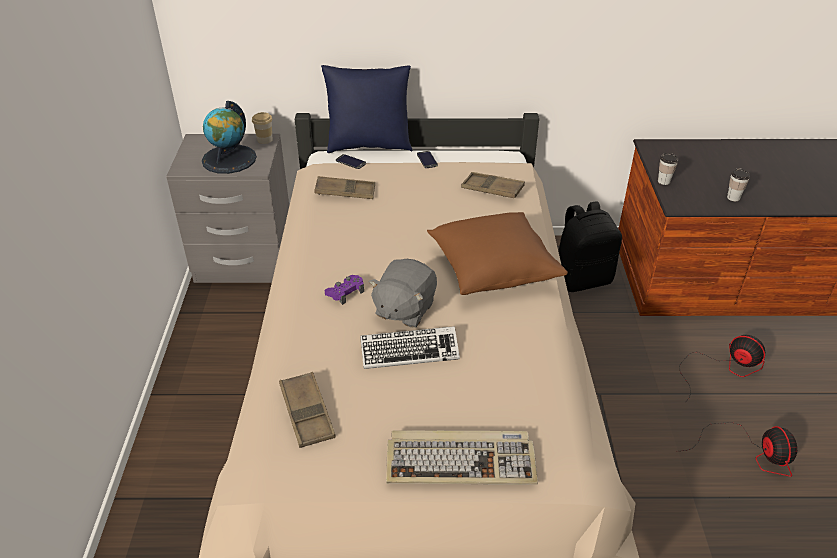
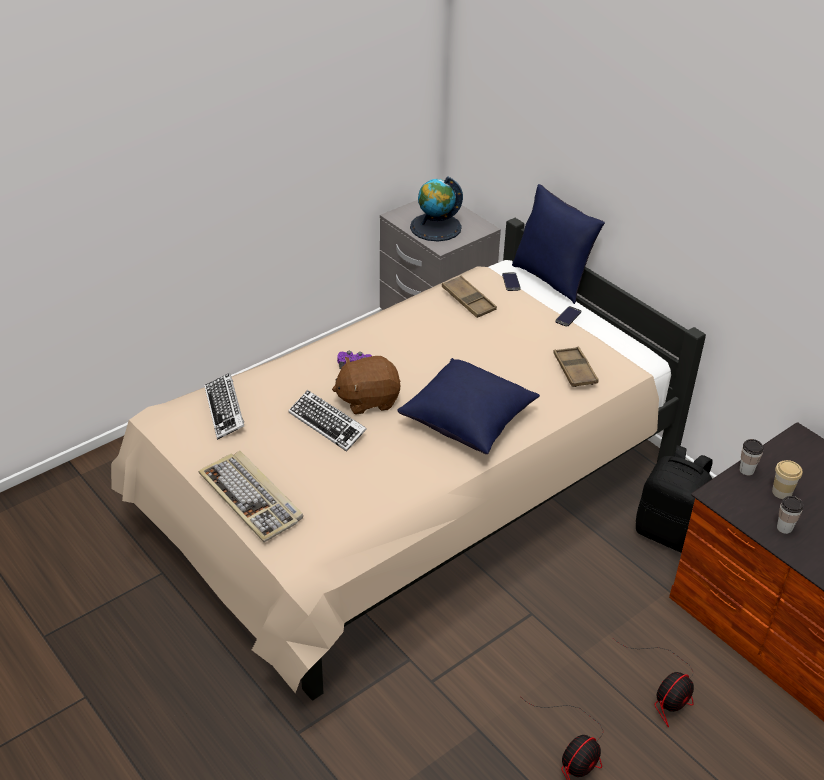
camera: 50 degrees right, 0 degrees up
(265, 140) = (482, 227): cup -> cup (782, 492)
(307, 413) = (225, 410): brown tray -> keyboard
(404, 309) = (368, 399): grey plush toy -> brown plush toy
(493, 268) = (468, 420): brown pillow -> blue pillow
(723, 369) = (666, 690): fan -> fan turned 45 degrees clockwise

